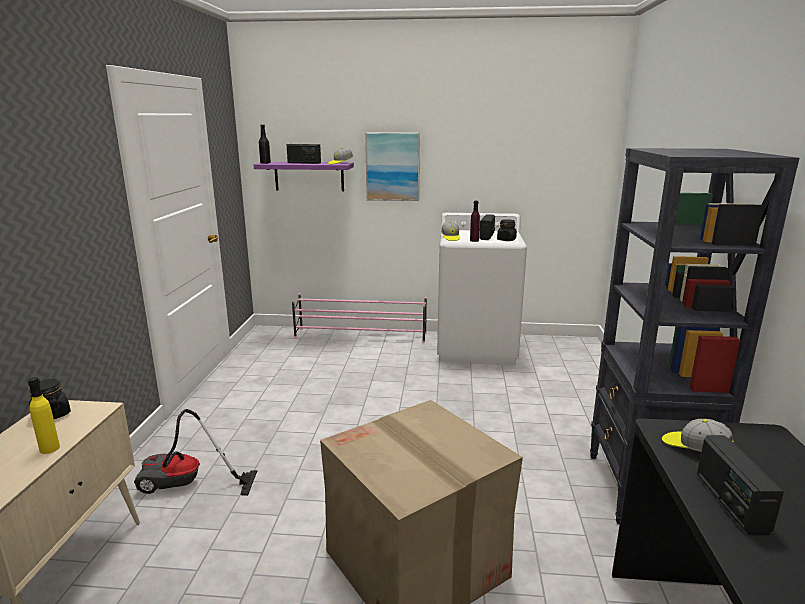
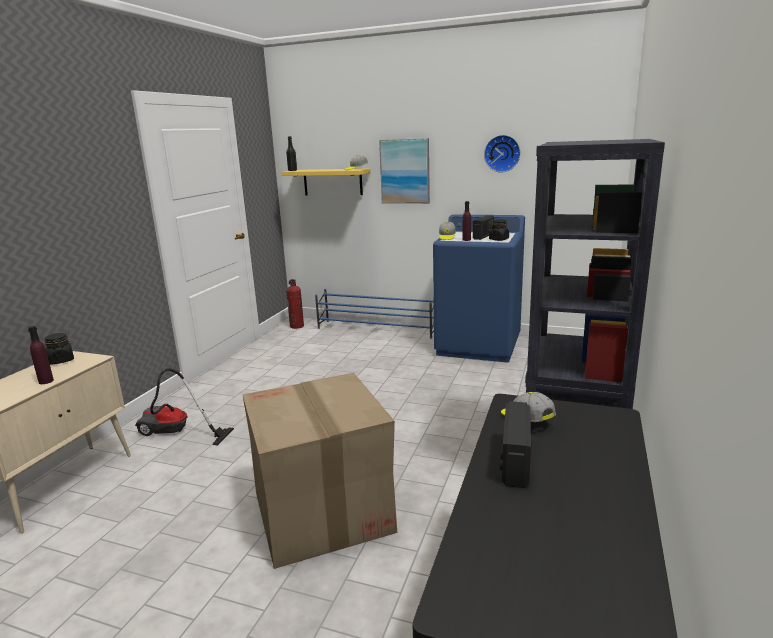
camera: 15 degrees right, 0 degrees up
(49, 448) = (46, 381): yellow bottle -> purple bottle
(269, 336) = (297, 326): none -> fire extinguisher
(304, 163) = (325, 169): radio -> none
(309, 176) = (332, 182): purple shelf -> yellow shelf
(361, 335) = (377, 329): pink shoe rack -> blue shoe rack
(476, 347) = (479, 345): white washing machine -> blue washing machine
(497, 151) = (502, 153): none -> wall clock

